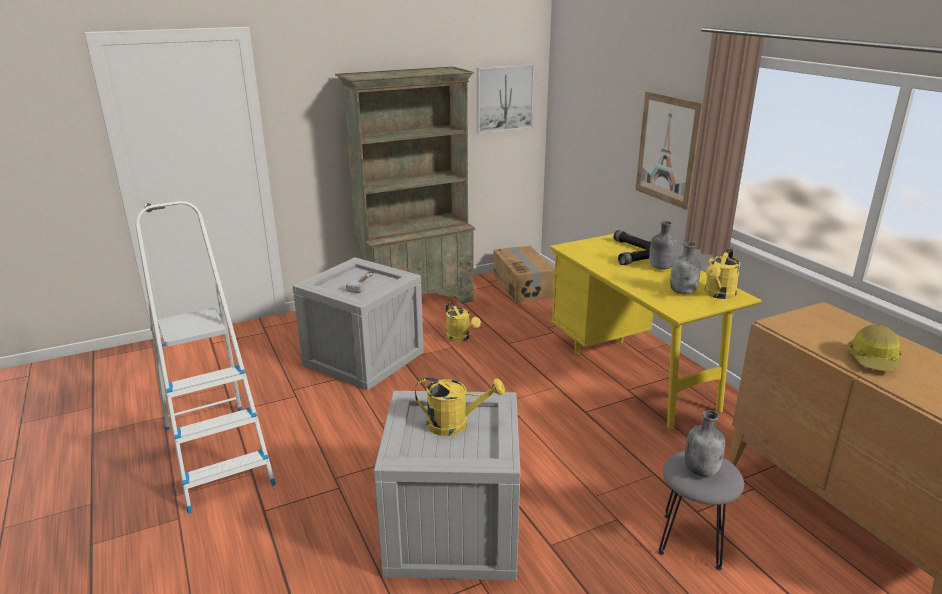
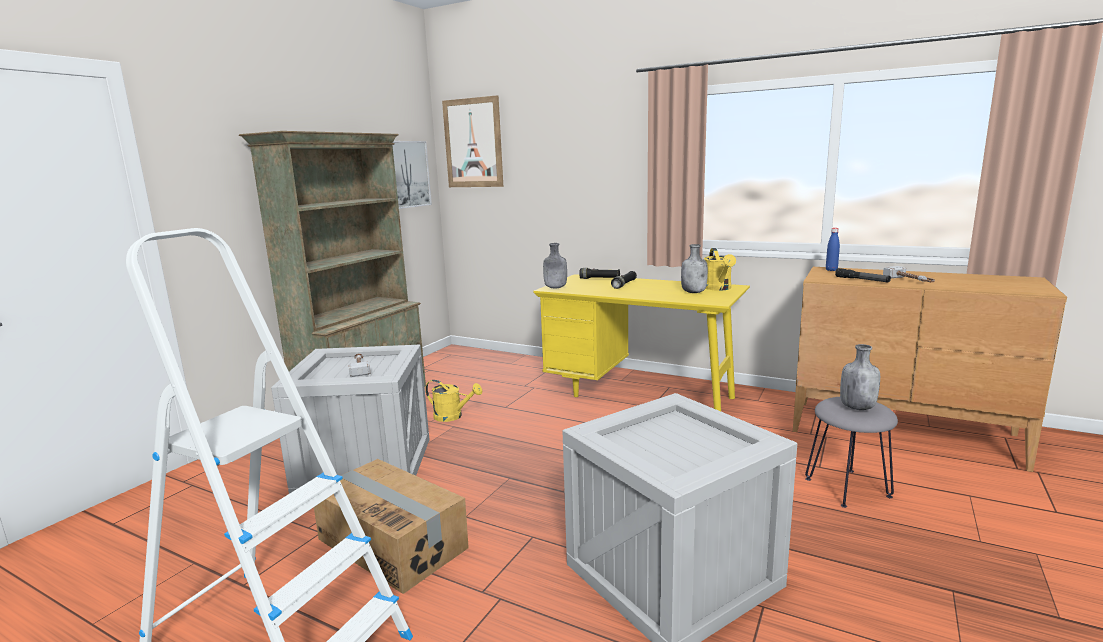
camera: 35 degrees left, 10 degrees down
(455, 424) = (666, 435): yellow watering can -> none
(523, 285) = (459, 363): cardboard box -> cardboard box (393, 543)
(660, 268) = (647, 285): grey bottle -> grey bottle (555, 288)
(667, 149) = (604, 189): picture -> picture (473, 143)
(821, 340) = (862, 280): none -> flashlight
(828, 314) = (831, 270): none -> blue bottle
(874, 360) = (910, 281): hard hat -> hammer

